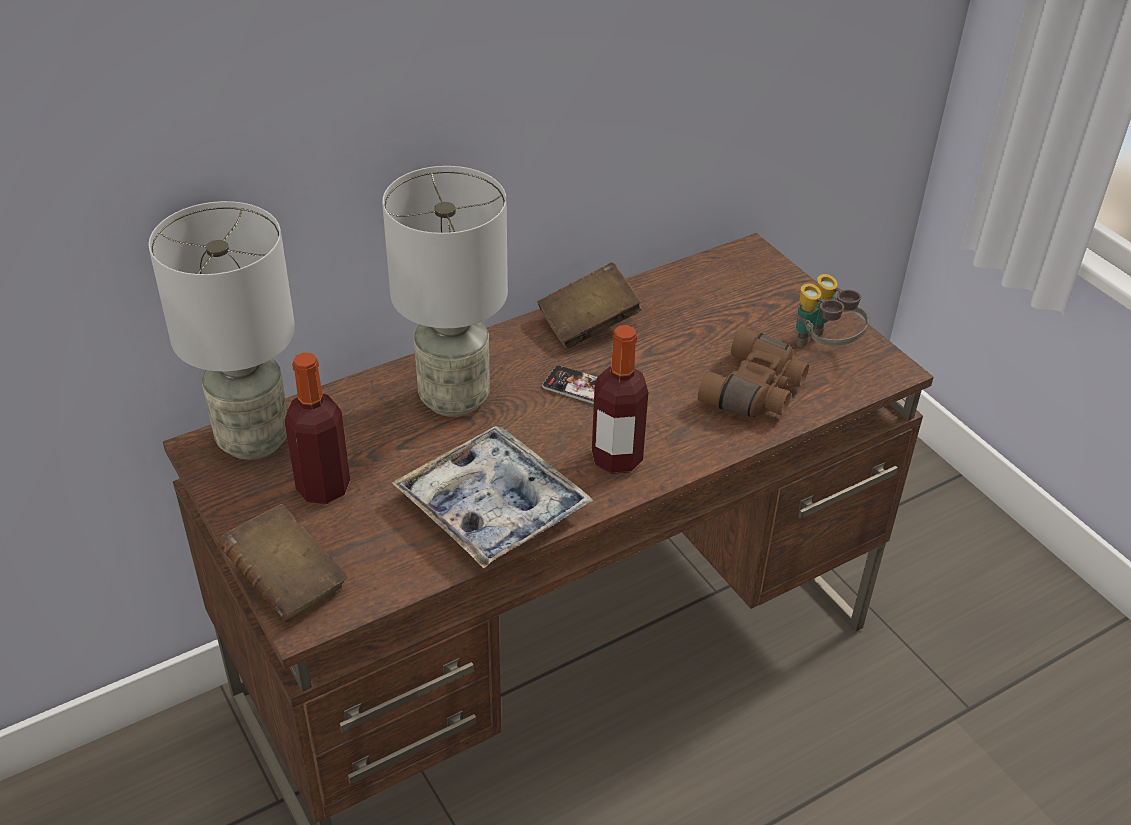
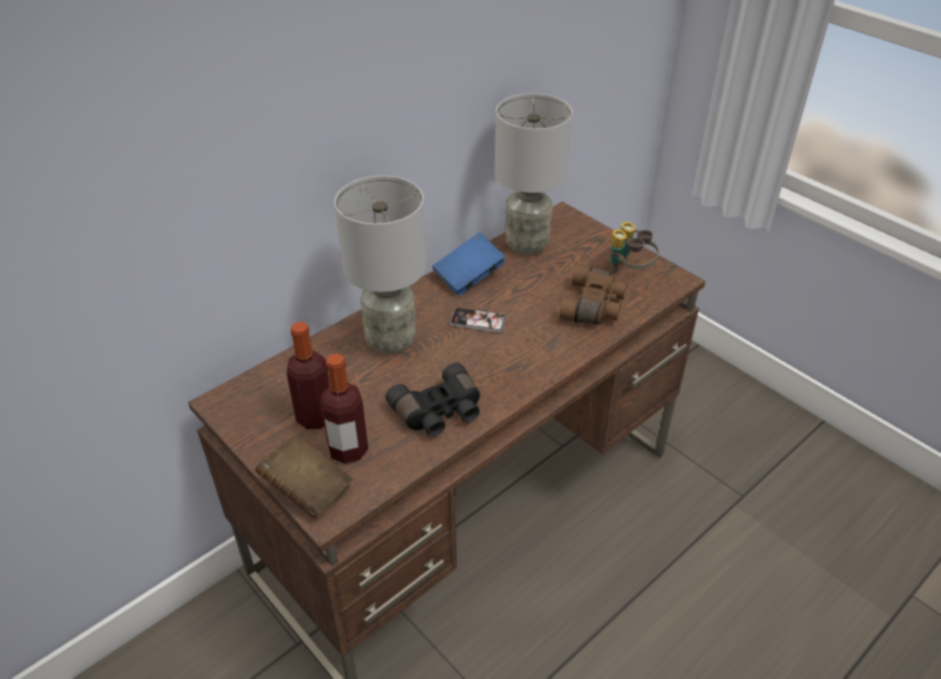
camera: 10 degrees left, 0 degrees up
(253, 438) = (254, 390): grey table lamp -> grey table lamp (526, 244)
(492, 507) = (439, 412): tray -> black binoculars
(588, 324) = (469, 277): brown book -> blue book
(616, 458) = (515, 366): bottle -> bottle (348, 450)

